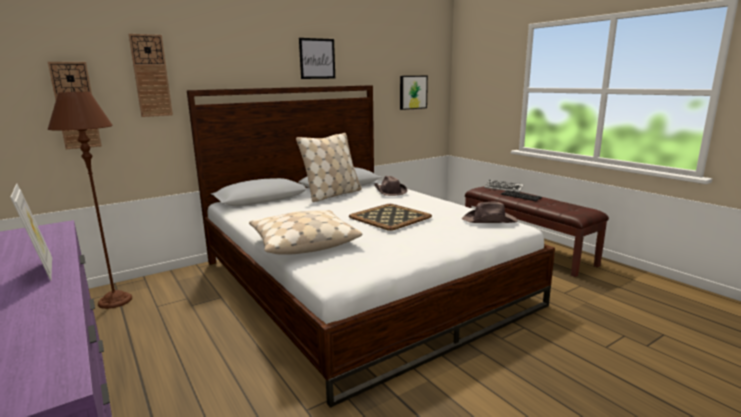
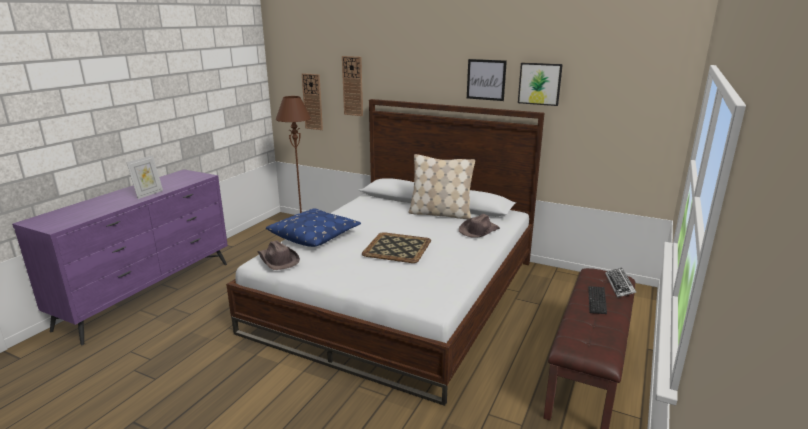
camera: 60 degrees right, 5 degrees up
(303, 242) = (315, 236): beige pillow -> blue pillow
(412, 92) = (613, 127): picture -> picture (540, 83)
(489, 220) = (437, 290): brown hat -> brown hat (278, 260)

